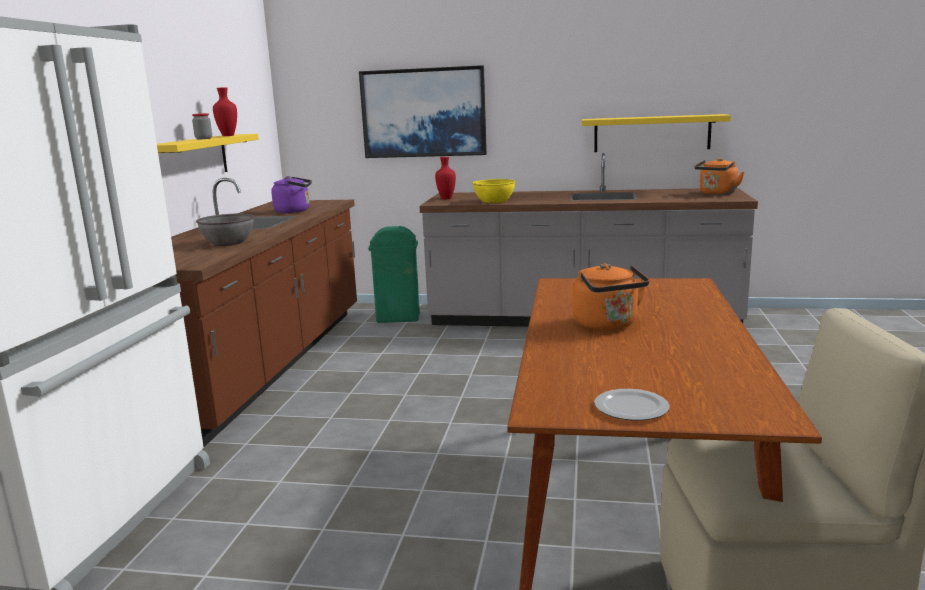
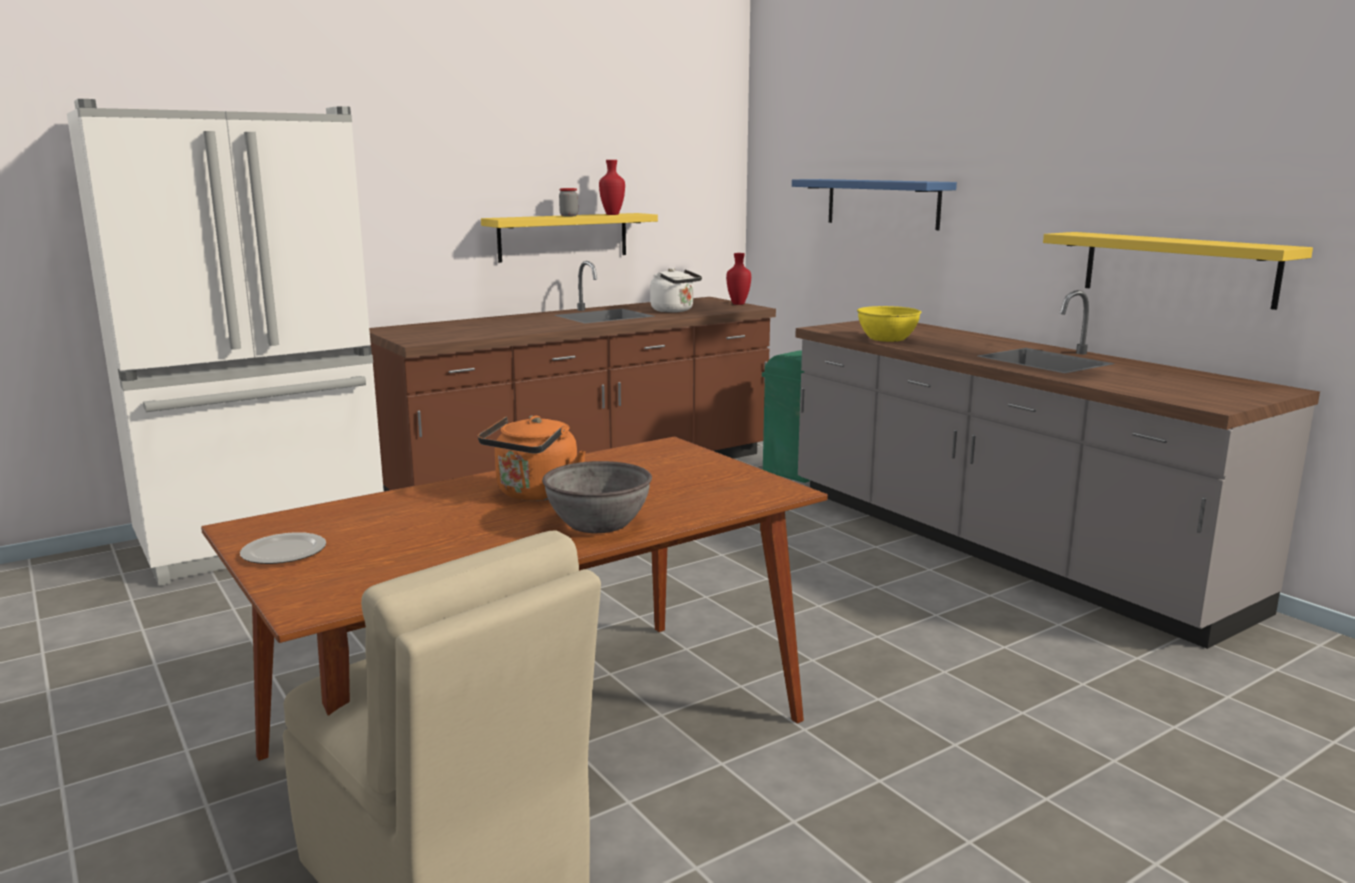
camera: 45 degrees right, 0 degrees up
(228, 243) = (509, 329): grey bowl -> grey bowl (598, 523)
(295, 211) = (674, 311): purple kettle -> white kettle
(423, 113) = (882, 203): picture -> blue shelf
(445, 199) = (855, 325): red vase -> red vase (737, 304)
(717, 193) = (1225, 391): orange kettle -> none

